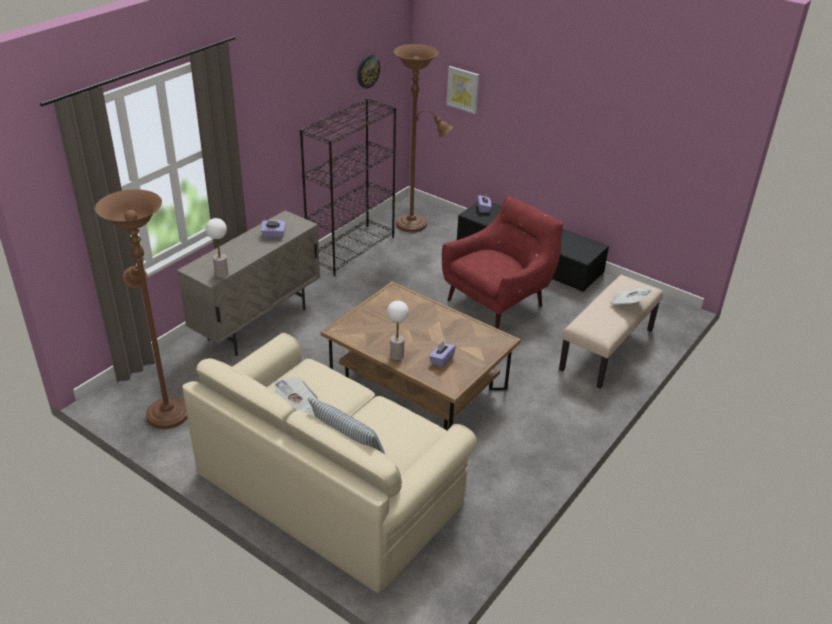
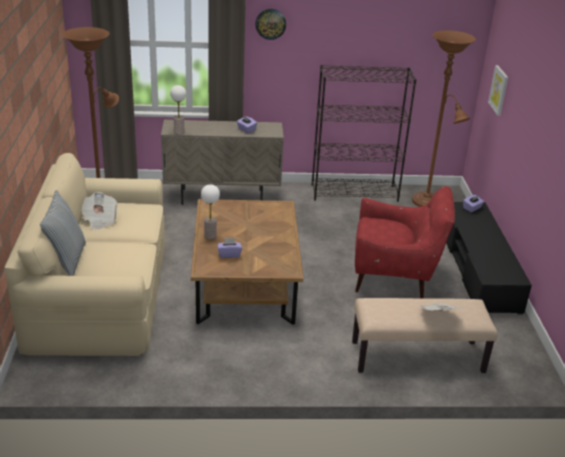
camera: 50 degrees right, 5 degrees down
(367, 71) = (419, 45): wall clock -> wall clock (270, 24)

